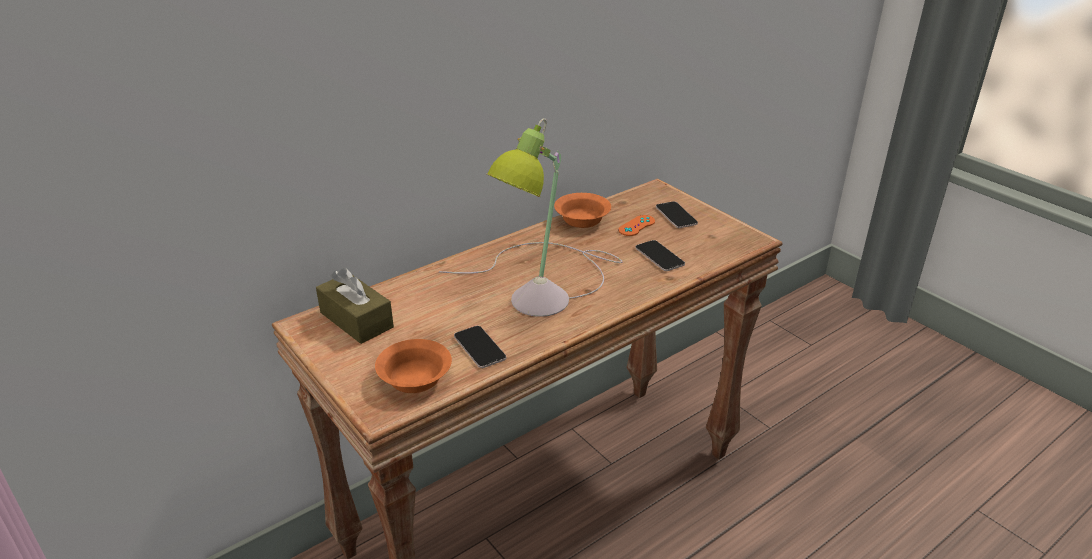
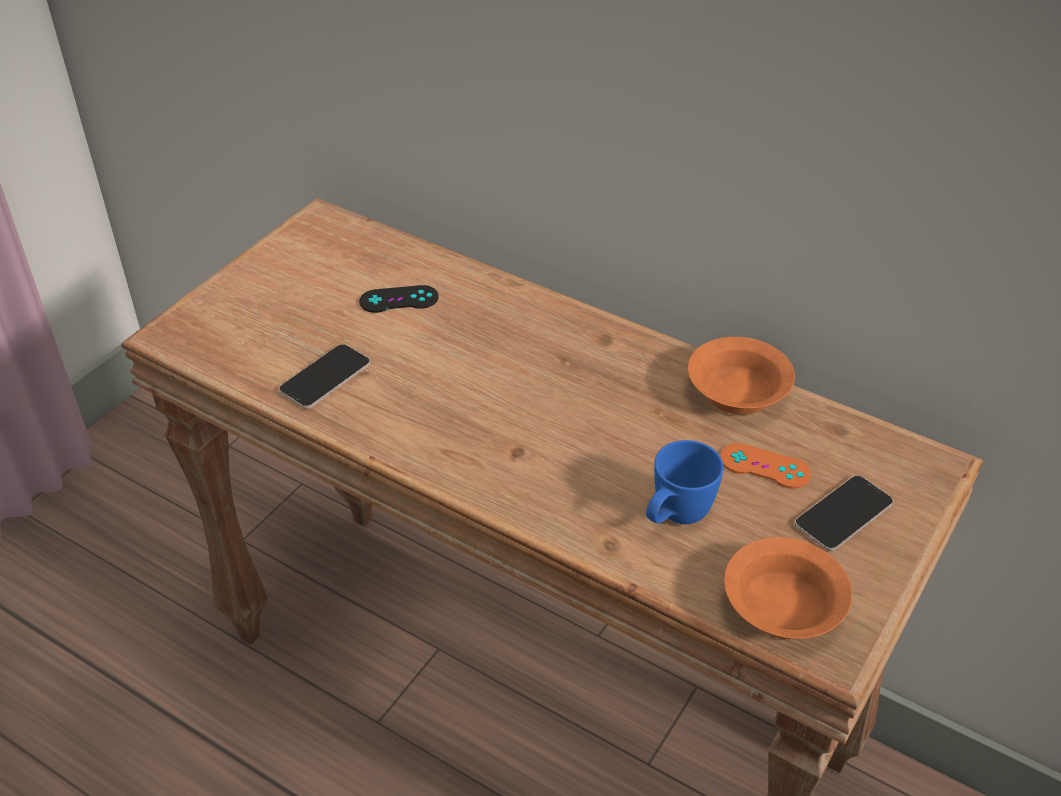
camera: 70 degrees right, 10 degrees up
(356, 320) = (345, 255): brown tissue box -> none
(415, 380) = (238, 342): orange bowl -> orange bowl (780, 609)
(423, 306) = (399, 299): none -> black game controller
(542, 286) = (506, 398): table lamp -> none
(659, 256) = (675, 518): phone -> blue mug

